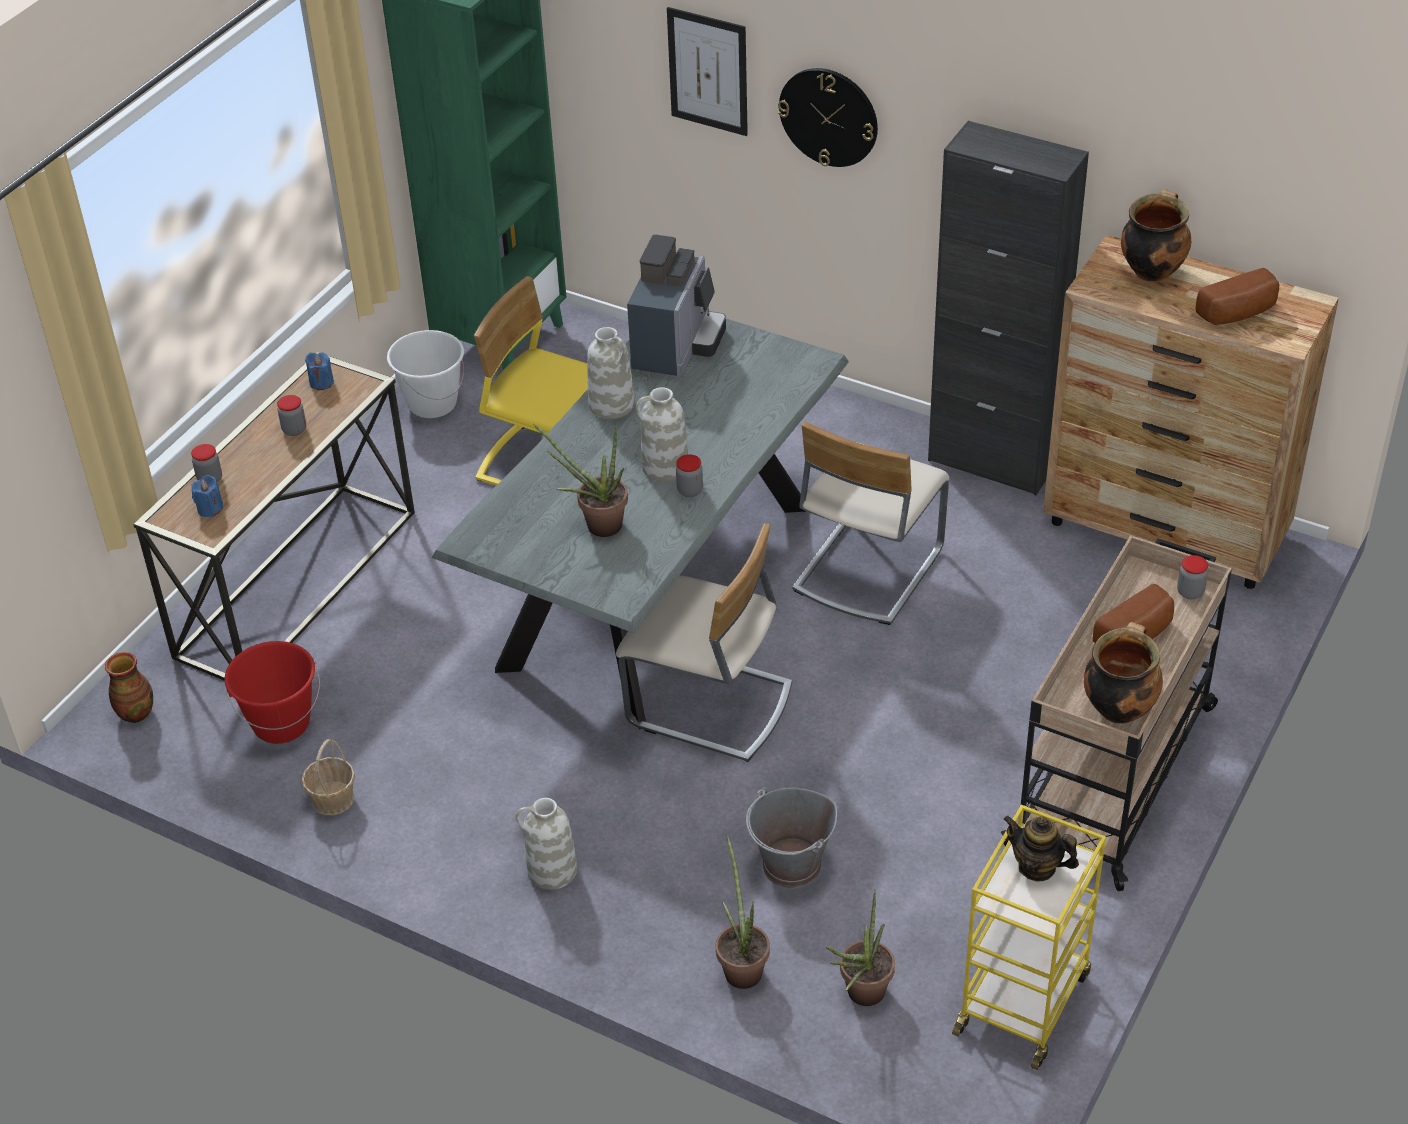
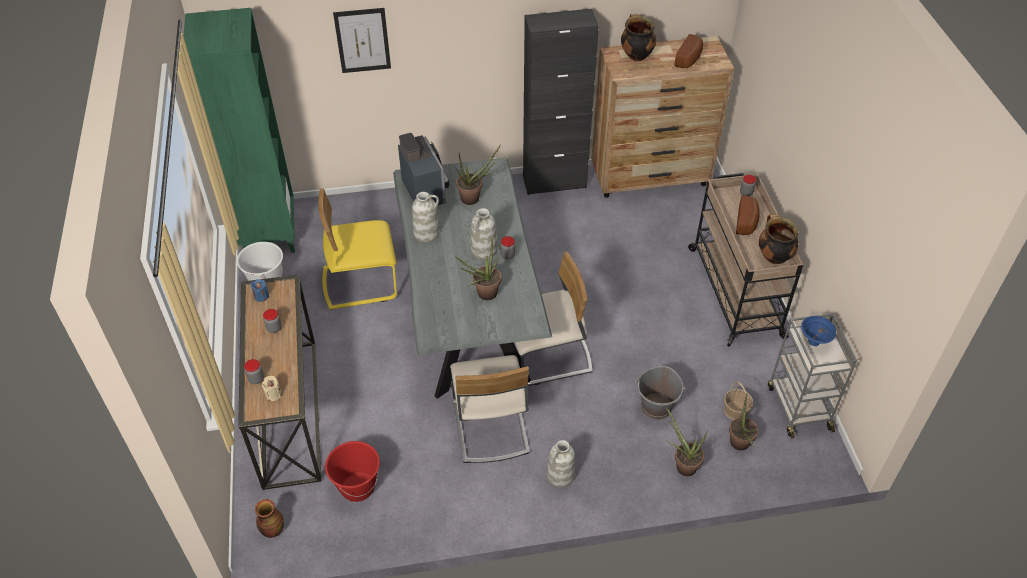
camera: 40 degrees left, 5 degrees up
(210, 508) = (273, 394): blue candle -> beige candle
(332, 799) = (423, 508): basket -> basket (735, 411)
(731, 390) = (474, 198): none -> potted plant
(829, 116) = (439, 40): wall clock -> none
(867, 569) = (552, 257): beige chair -> beige chair (489, 427)
(1022, 1001) = (798, 407): yellow cart -> grey cart
(1037, 867) = (814, 342): teapot -> blue bowl

